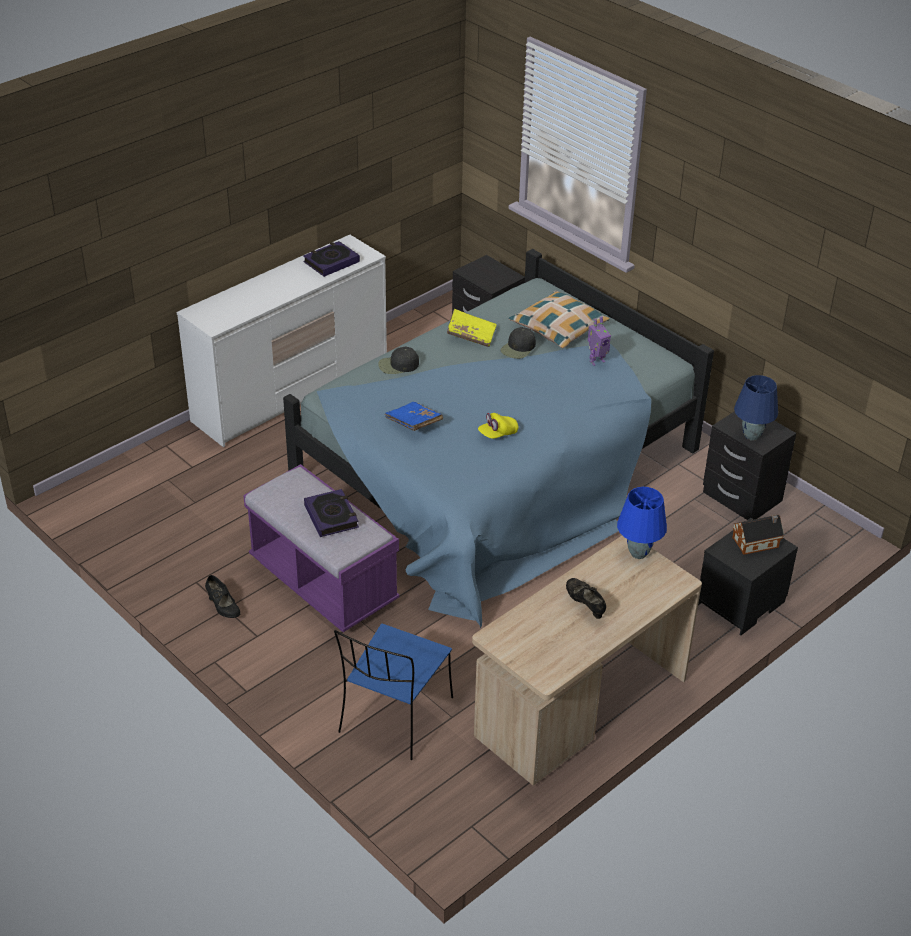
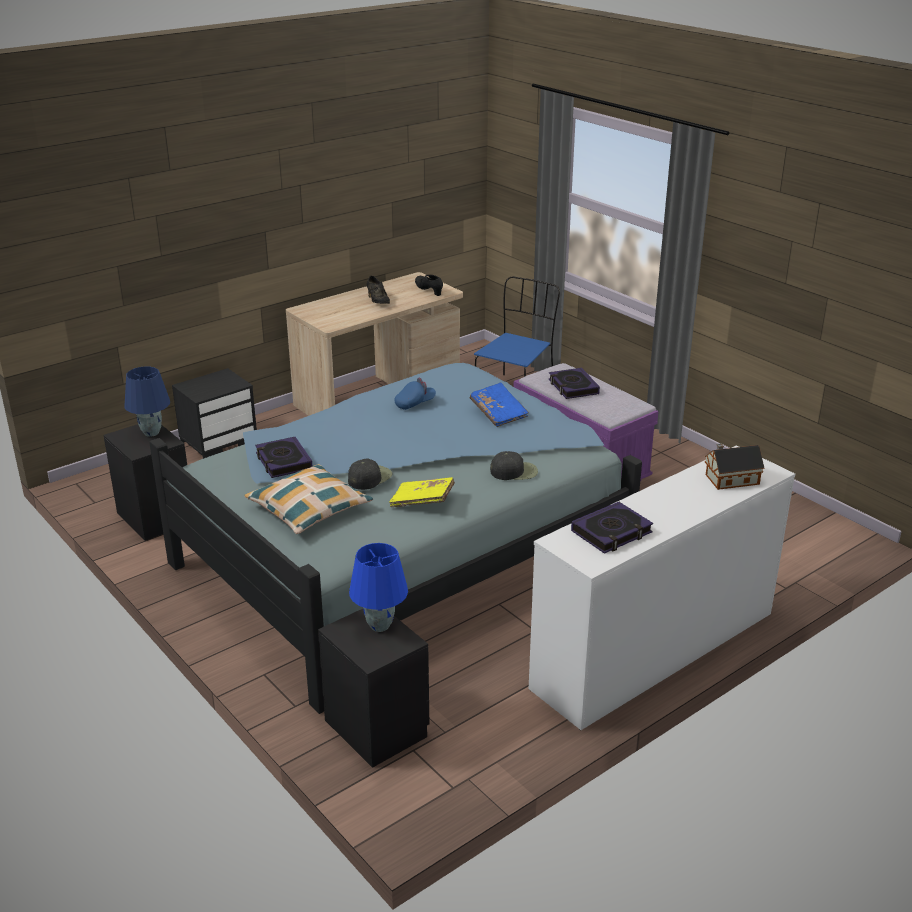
camera: 175 degrees left, 10 degrees down
(223, 607) = (663, 453): black shoe -> black shoe (429, 291)
(498, 434) = (415, 403): yellow cap -> blue cap
(596, 361) = (283, 461): toy robot -> book
(638, 553) = (324, 322): blue table lamp -> blue table lamp (380, 626)
(757, 542) = (203, 387): toy house -> toy house (729, 479)

